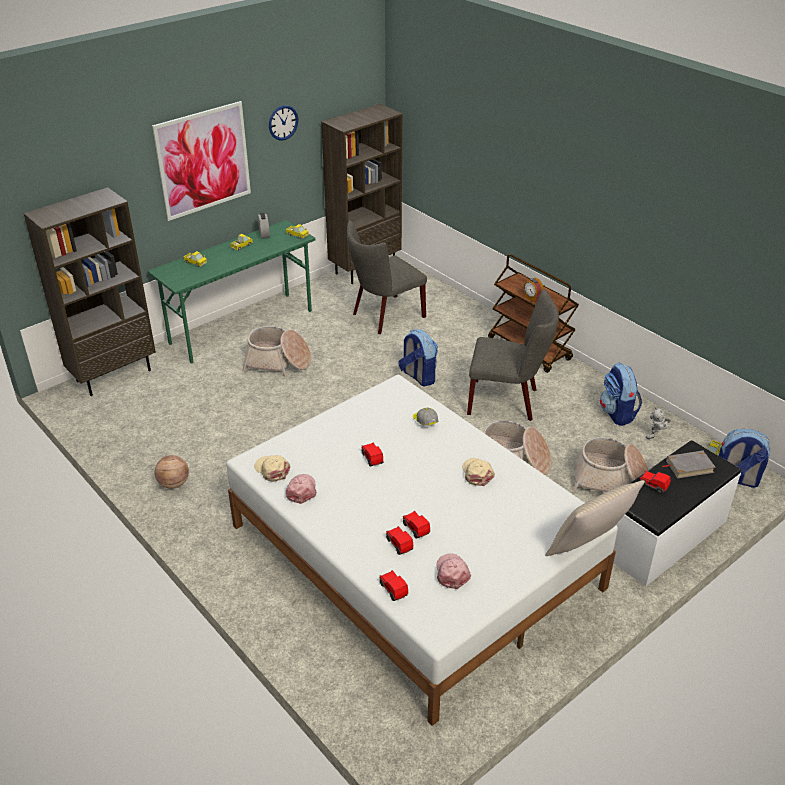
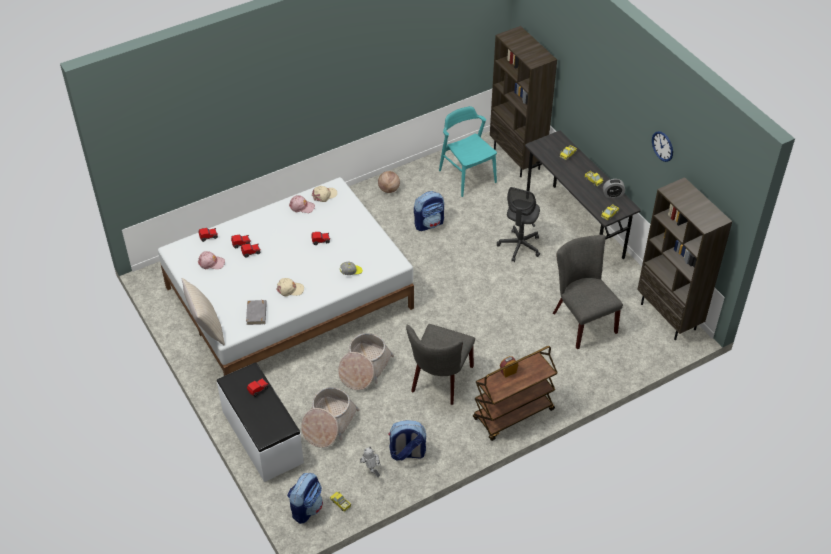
camera: 100 degrees right, 10 degrees up
(147, 413) = (467, 176): none -> turquoise chair
(203, 160) = (609, 108): picture -> none
(242, 327) = (574, 227): green desk -> grey desk
(278, 362) = (519, 246): basket -> grey office chair
(418, 376) = (484, 329): backpack -> backpack (429, 223)
(689, 466) = (270, 417): grey book -> grey book (256, 314)

